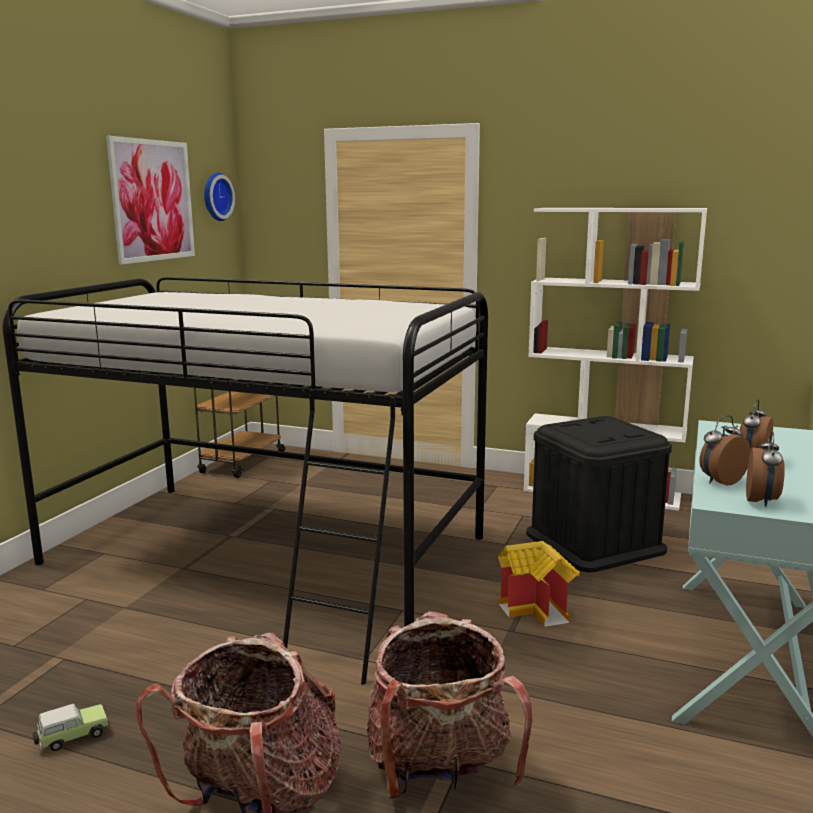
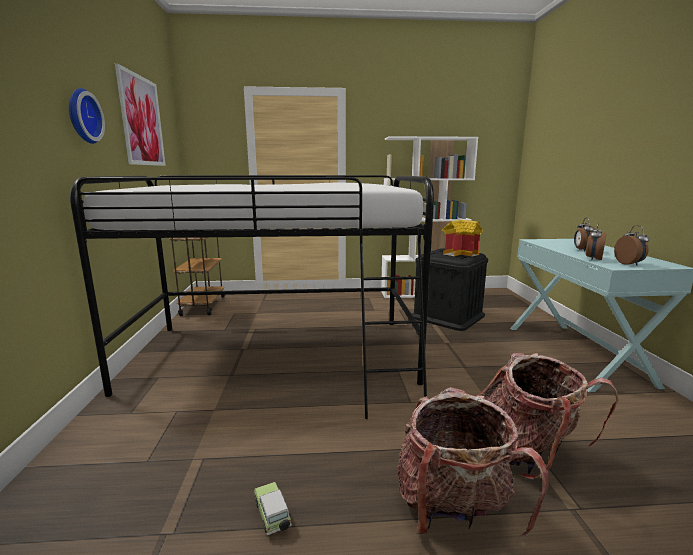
camera: 25 degrees left, 0 degrees up
(71, 737) = (272, 516): toy car -> toy car turned 60 degrees counterclockwise
(215, 197) = (170, 127): wall clock -> wall clock (82, 116)
(538, 609) = (464, 353): toy house -> toy house (461, 253)

